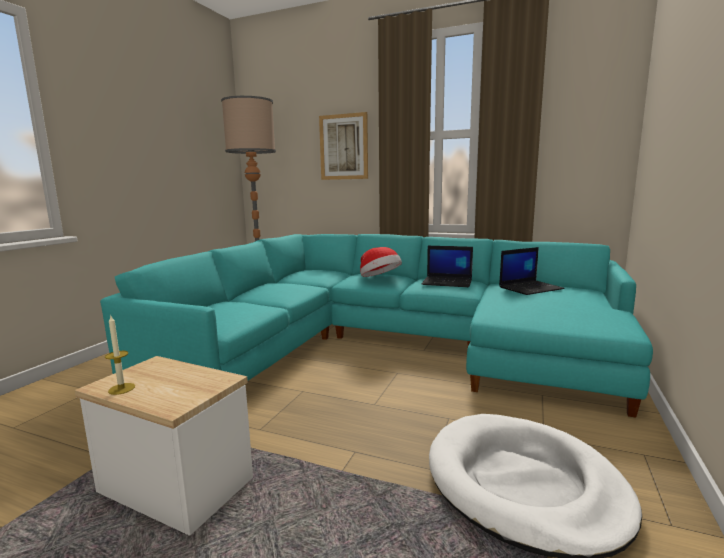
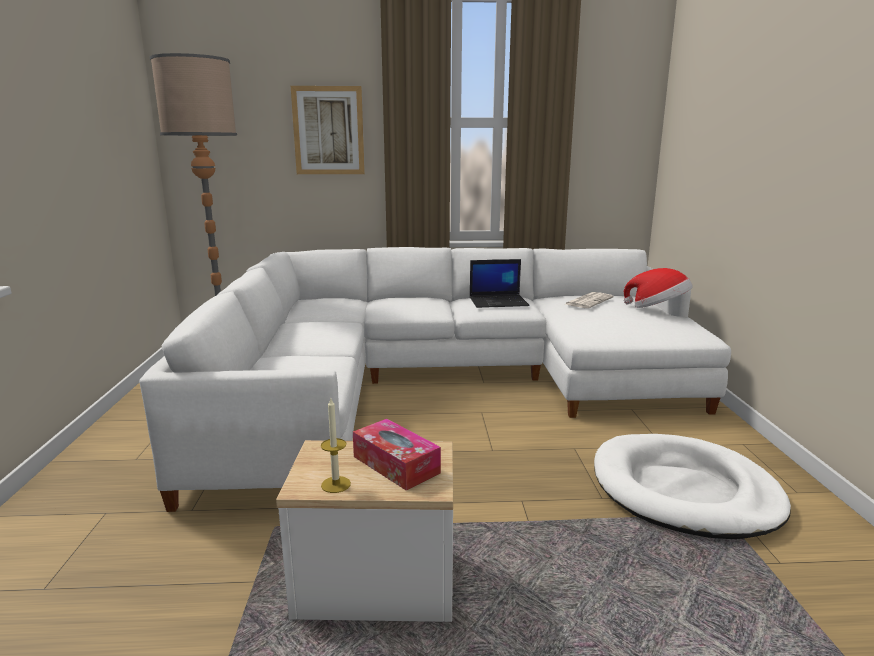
camera: 25 degrees left, 5 degrees up
(180, 384) = (396, 464): none -> tissue box
(379, 279) = (419, 304): hat -> hat (657, 308)
(388, 346) = (441, 384): turquoise sofa -> white sofa
(530, 288) = (588, 301): laptop -> newspaper

